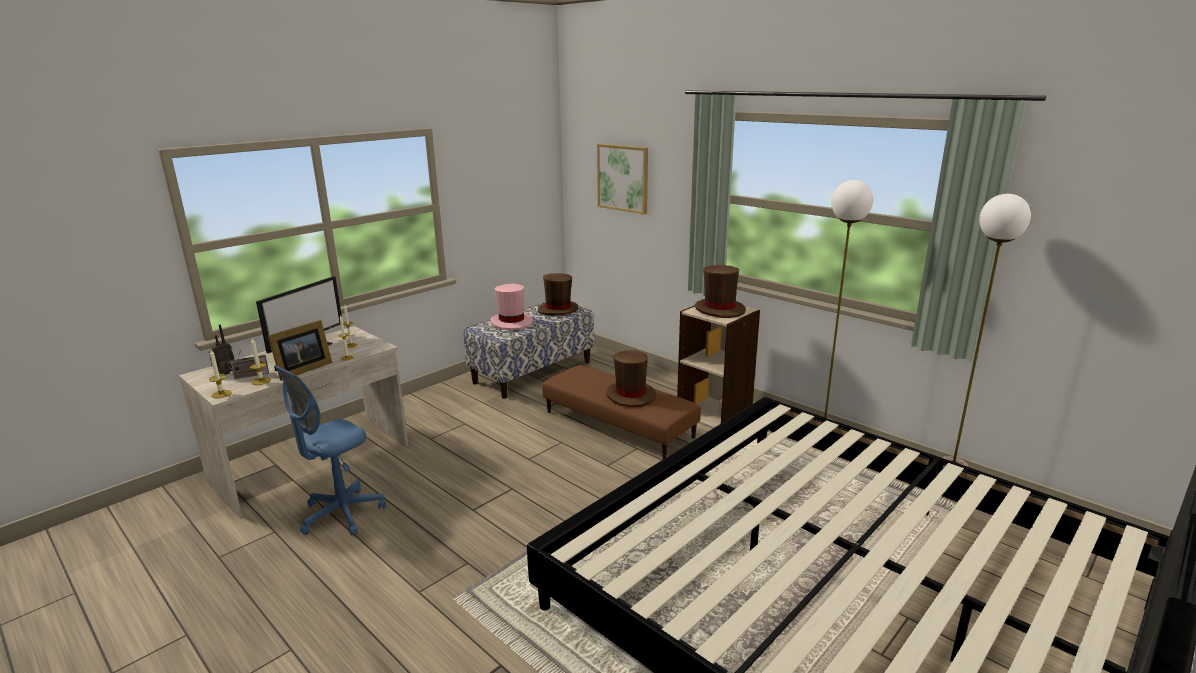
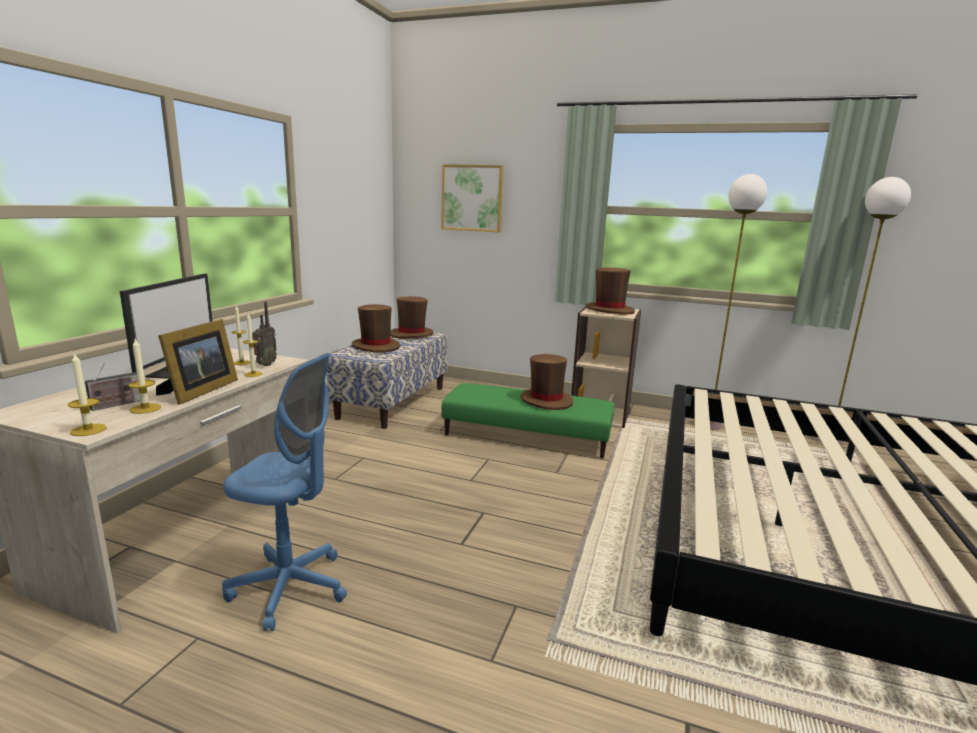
camera: 25 degrees left, 5 degrees down
(224, 373) = (65, 406): radio -> radio (263, 365)
(342, 514) = (290, 588): blue office chair -> blue office chair turned 90 degrees counterclockwise
(512, 322) = (376, 346): pink hat -> brown hat
(619, 424) = (527, 435): brown ottoman -> green ottoman

